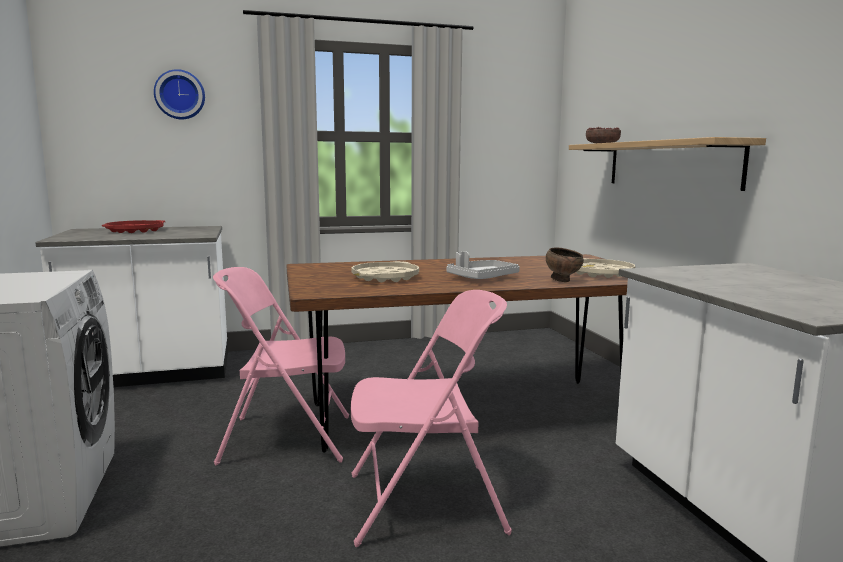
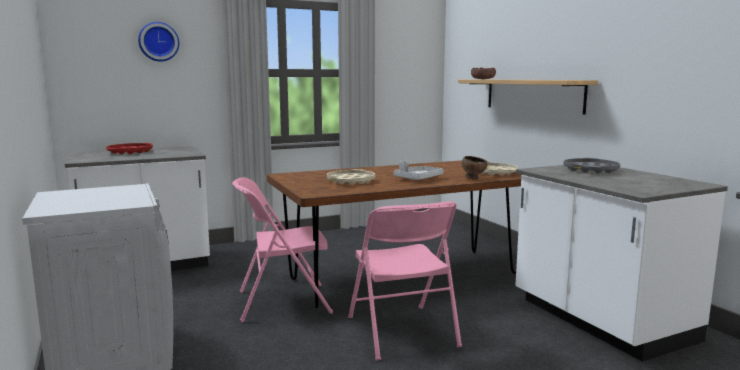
camera: 10 degrees left, 0 degrees up
(425, 502) = (401, 331): pink chair -> pink chair turned 90 degrees clockwise
(740, 274) = (590, 170): none -> grey tray

